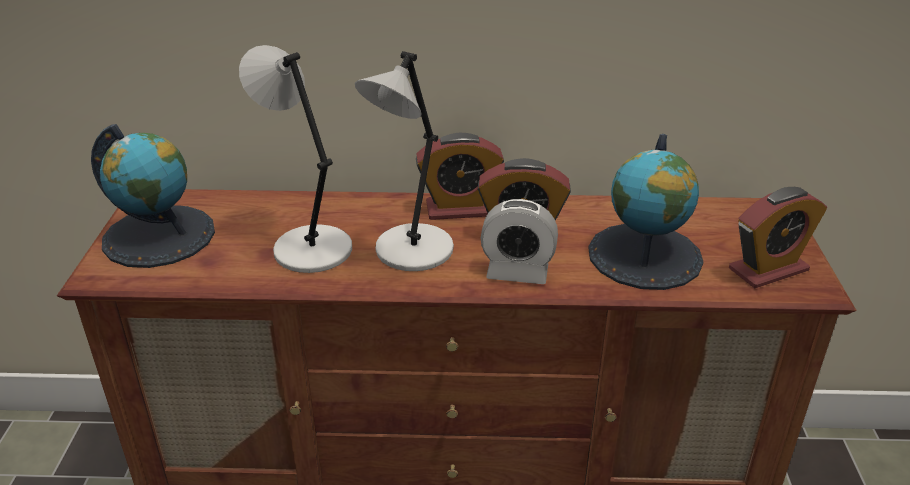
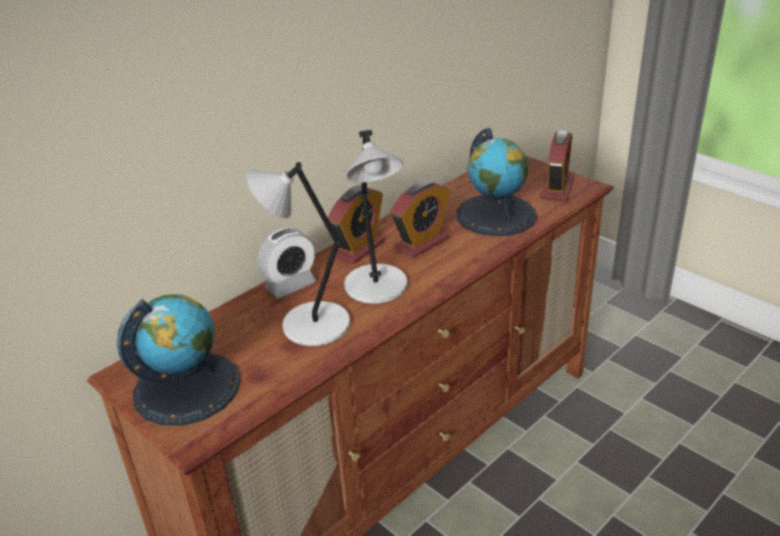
camera: 45 degrees left, 0 degrees up
(517, 273) = (453, 262): alarm clock -> alarm clock (290, 285)

